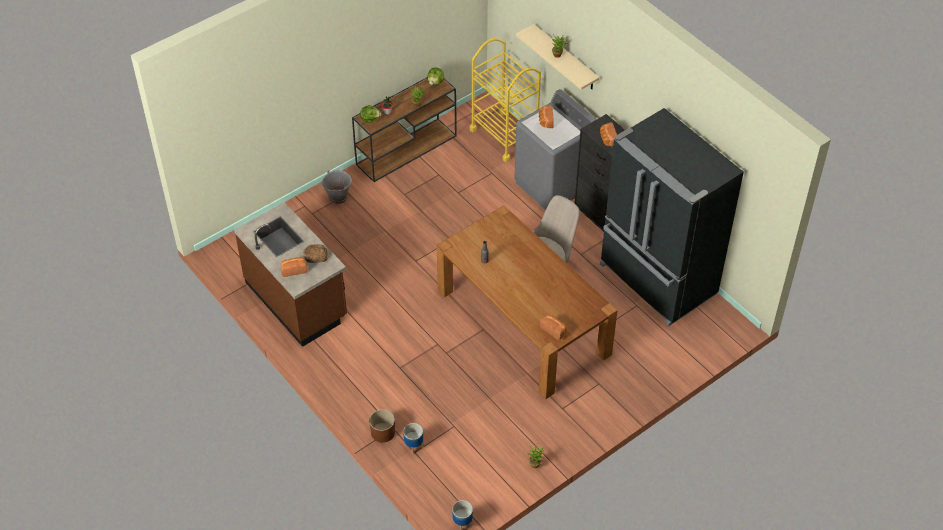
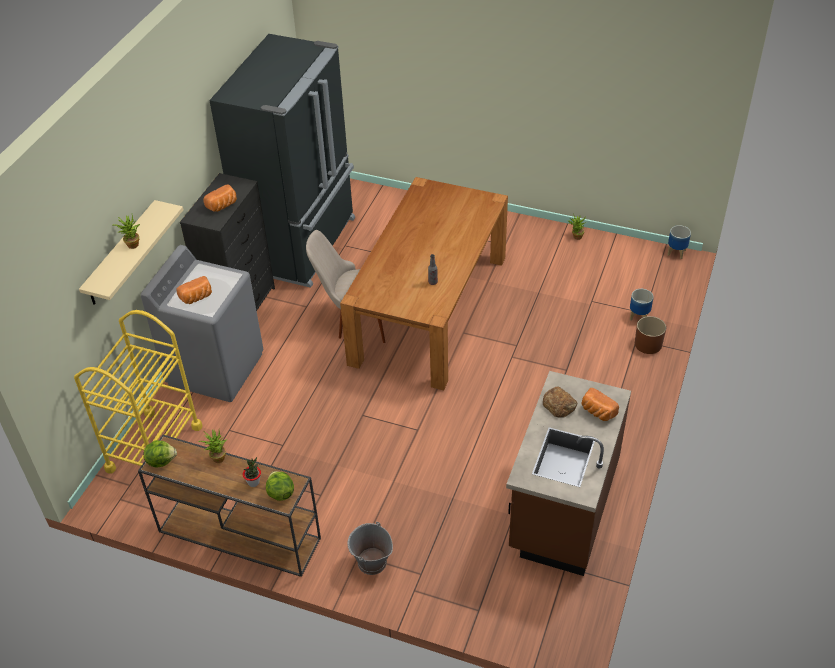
camera: 120 degrees left, 5 degrees down
(554, 330) = (476, 203): bread -> none

